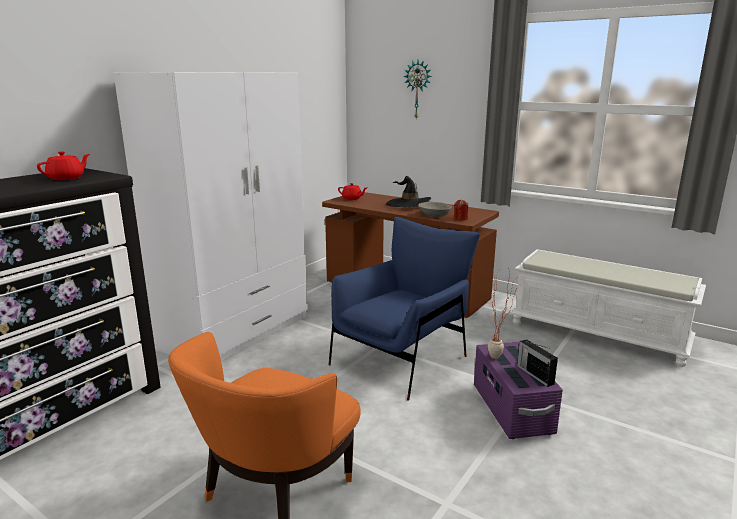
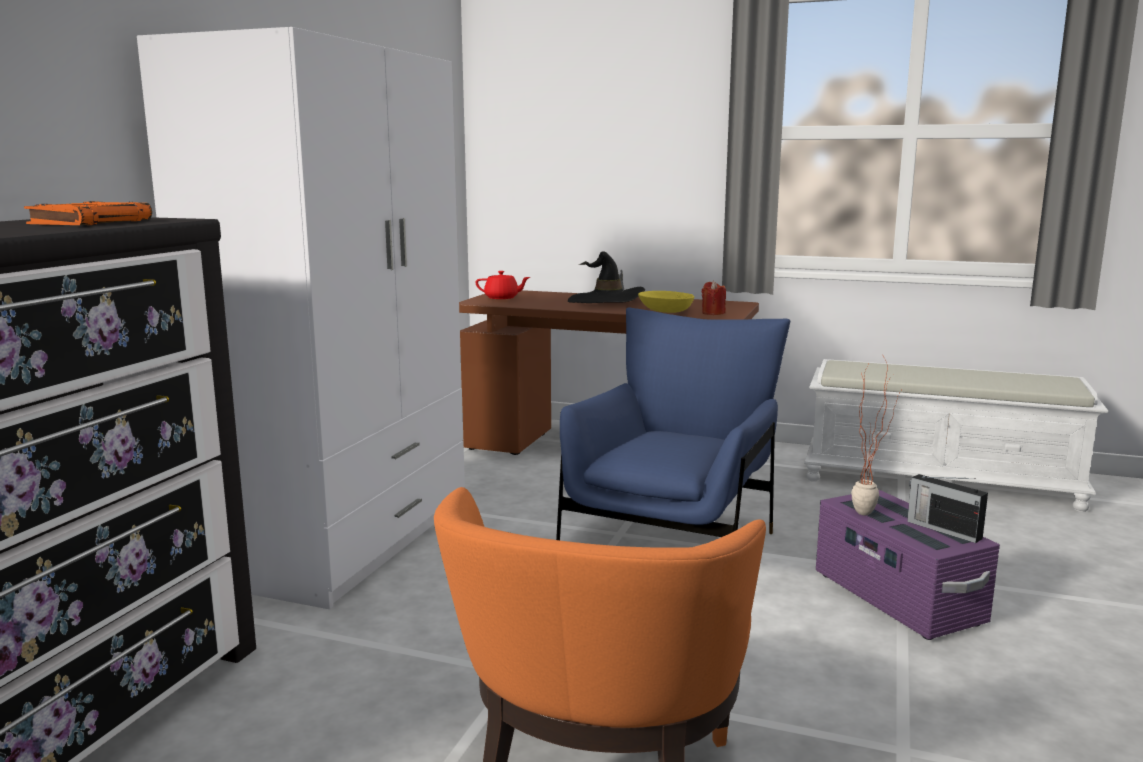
camera: 15 degrees left, 5 degrees down
(67, 178) = (92, 222): red teapot -> orange book
(418, 89) = (600, 113): wall clock -> none
(434, 215) = (665, 311): grey bowl -> yellow bowl

